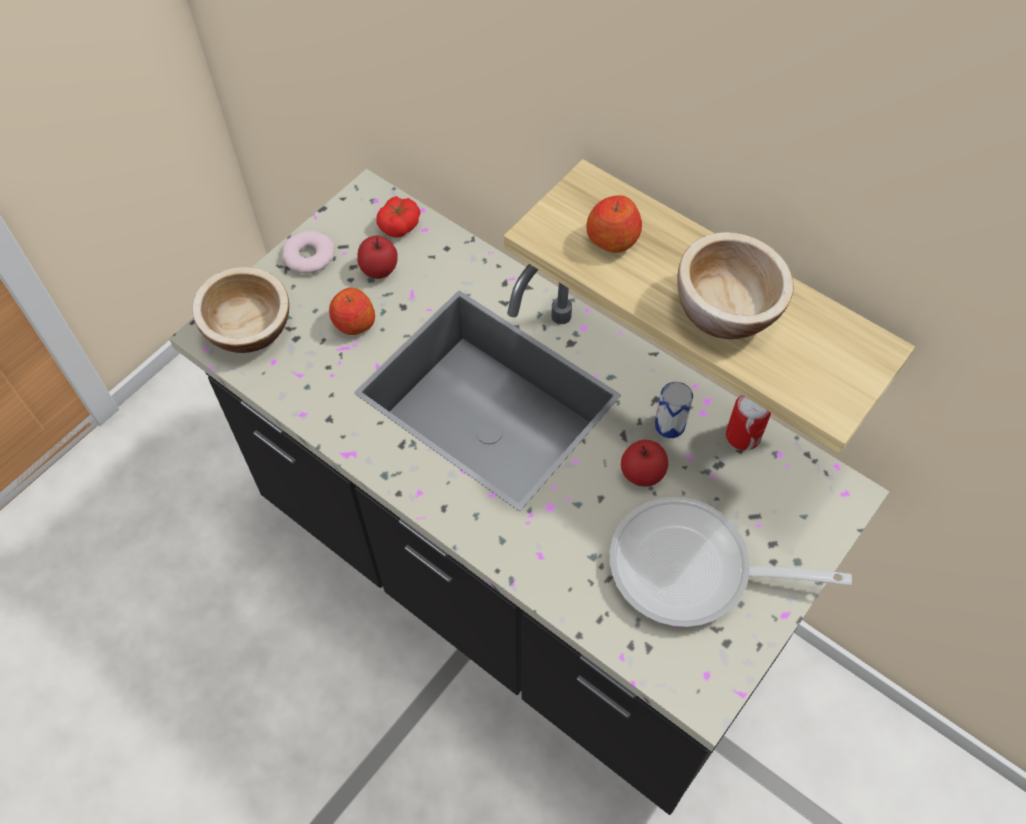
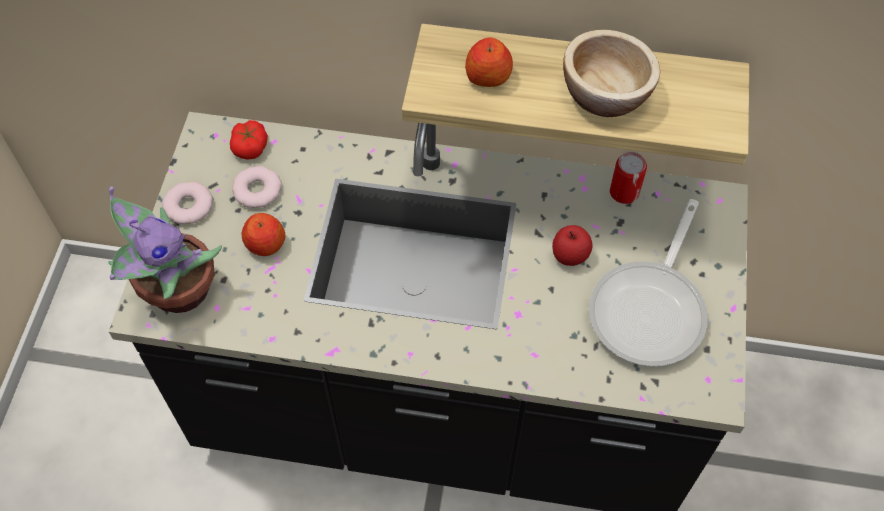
camera: 30 degrees left, 0 degrees up
(248, 329) = (176, 290): bowl -> potted plant
(379, 269) = (257, 190): apple -> donut
(669, 425) = (566, 209): can -> none
(692, 570) = (651, 309): frying pan -> frying pan turned 45 degrees counterclockwise

